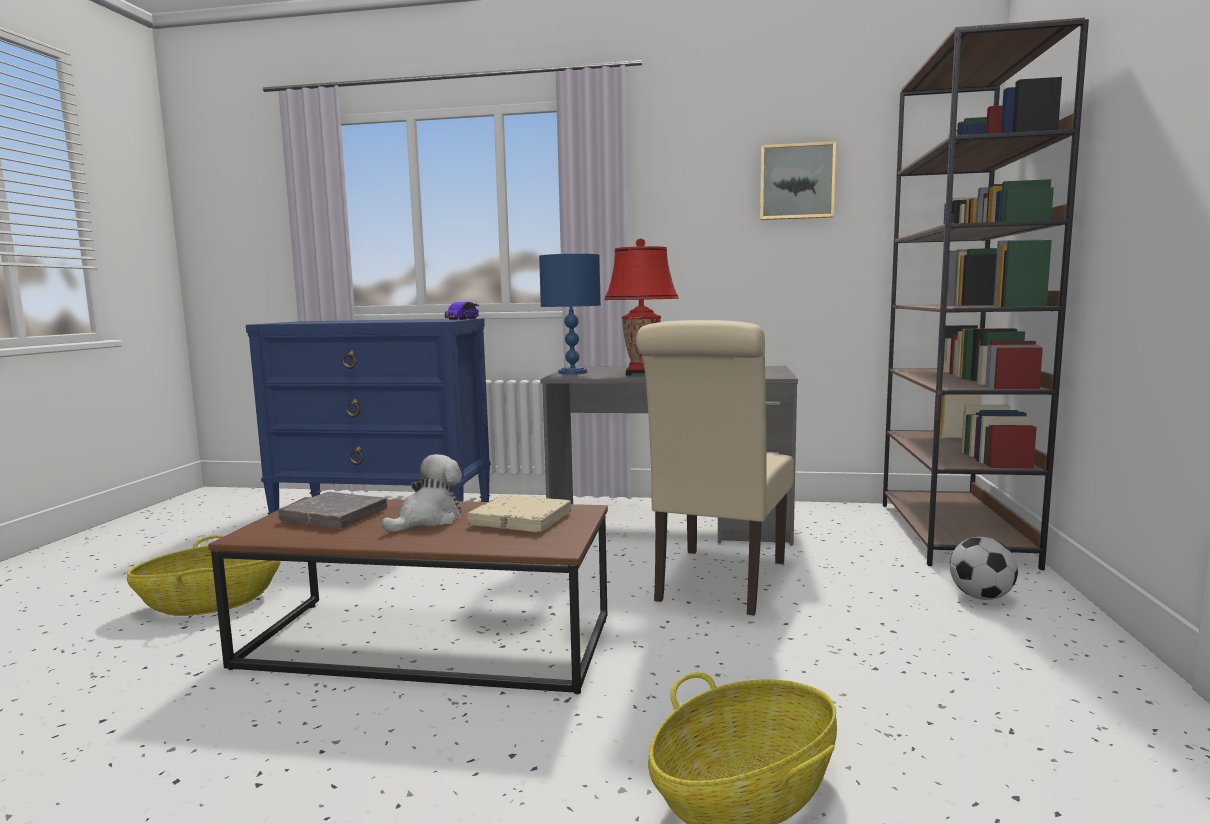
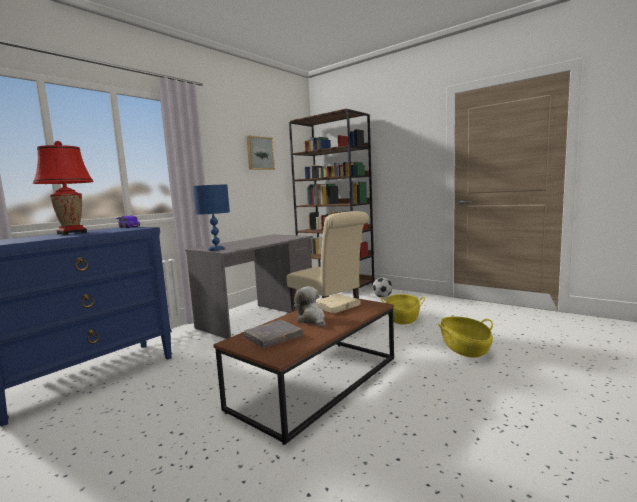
camera: 60 degrees left, 0 degrees up
(210, 602) = (158, 455): basket -> basket (402, 318)
(641, 373) = (249, 244): red table lamp -> red table lamp (71, 233)

